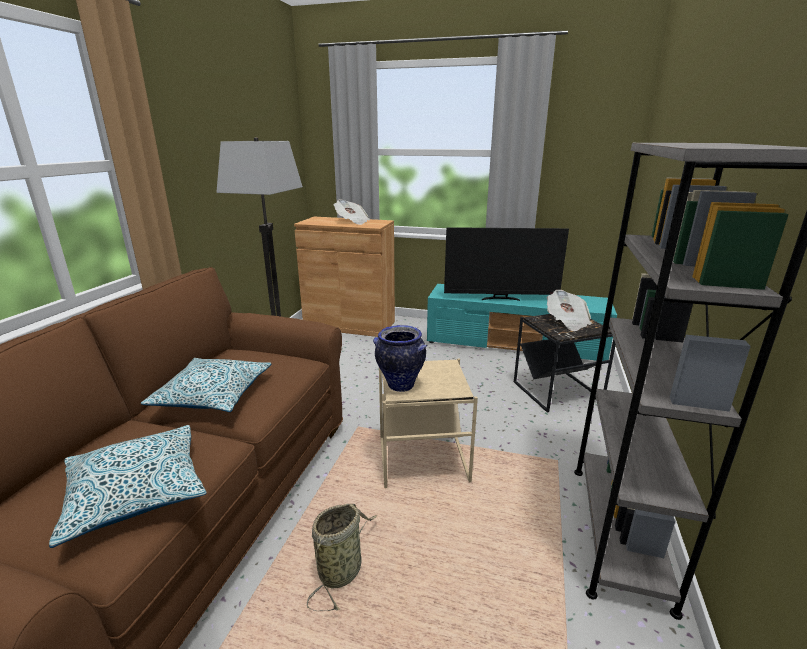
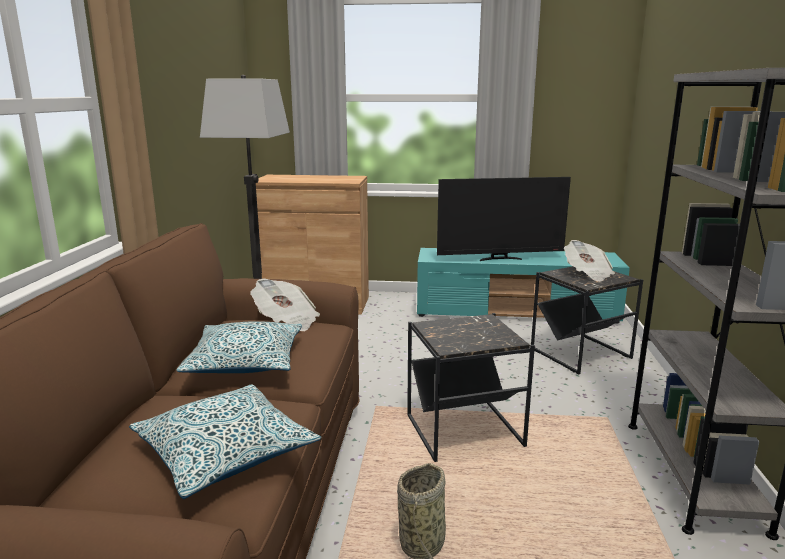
camera: 10 degrees left, 5 degrees down
(352, 222) = (320, 178): newspaper -> newspaper (287, 321)
(400, 385) = (446, 341): vase -> none
(424, 460) = (465, 431): beige side table -> black side table

